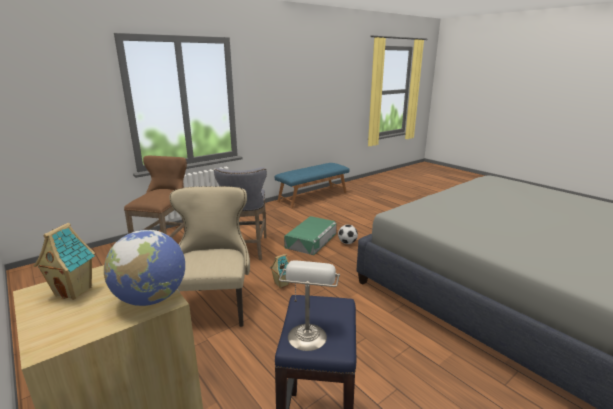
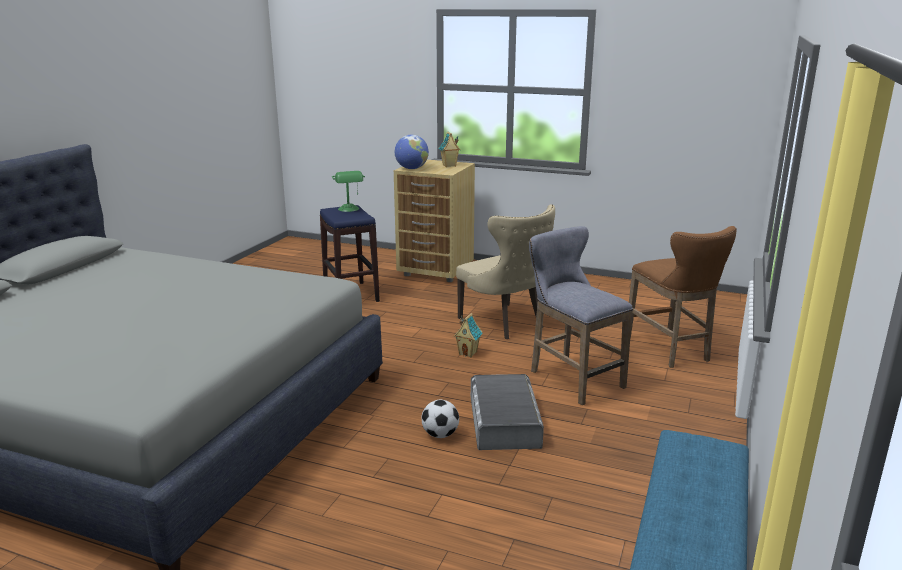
camera: 150 degrees right, 0 degrees up
(307, 331) = (350, 210): white table lamp -> green table lamp
(311, 240) = (504, 421): green storage box -> grey storage box

